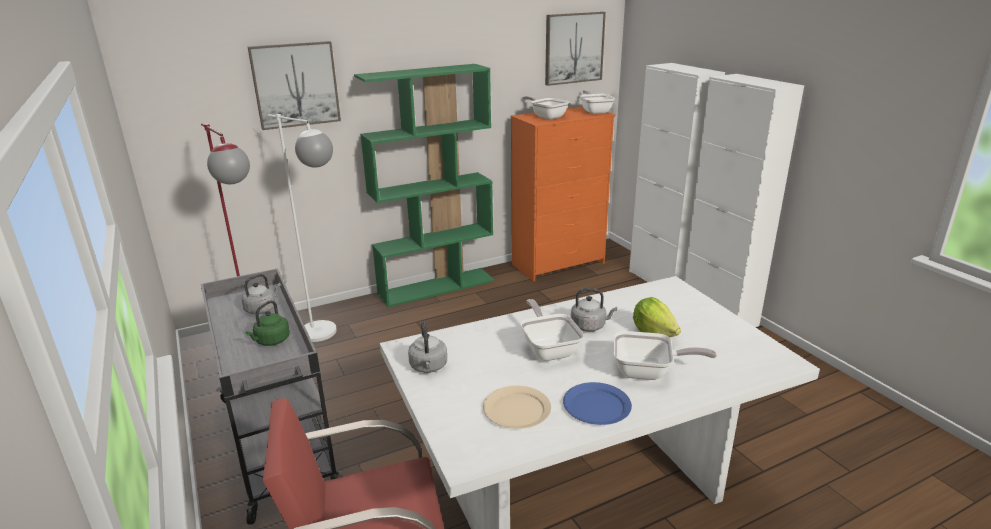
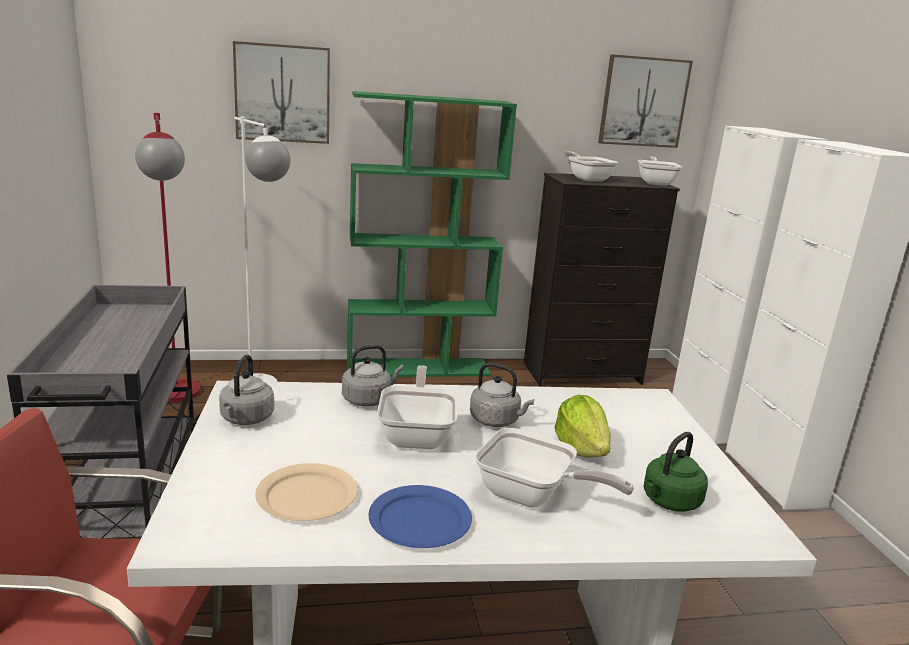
camera: 15 degrees right, 5 degrees down
(262, 309) = (141, 324): grey kettle -> grey kettle (369, 399)
(271, 341) = (117, 357): green kettle -> green kettle (669, 502)
(559, 264) = (583, 373): orange dresser -> black dresser

